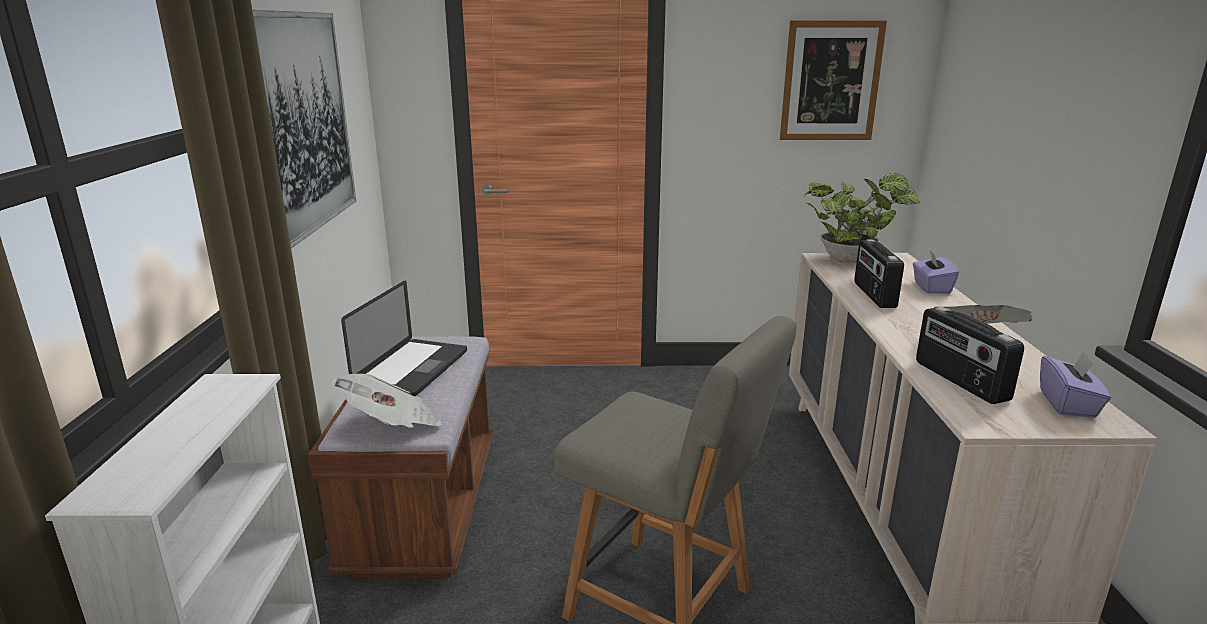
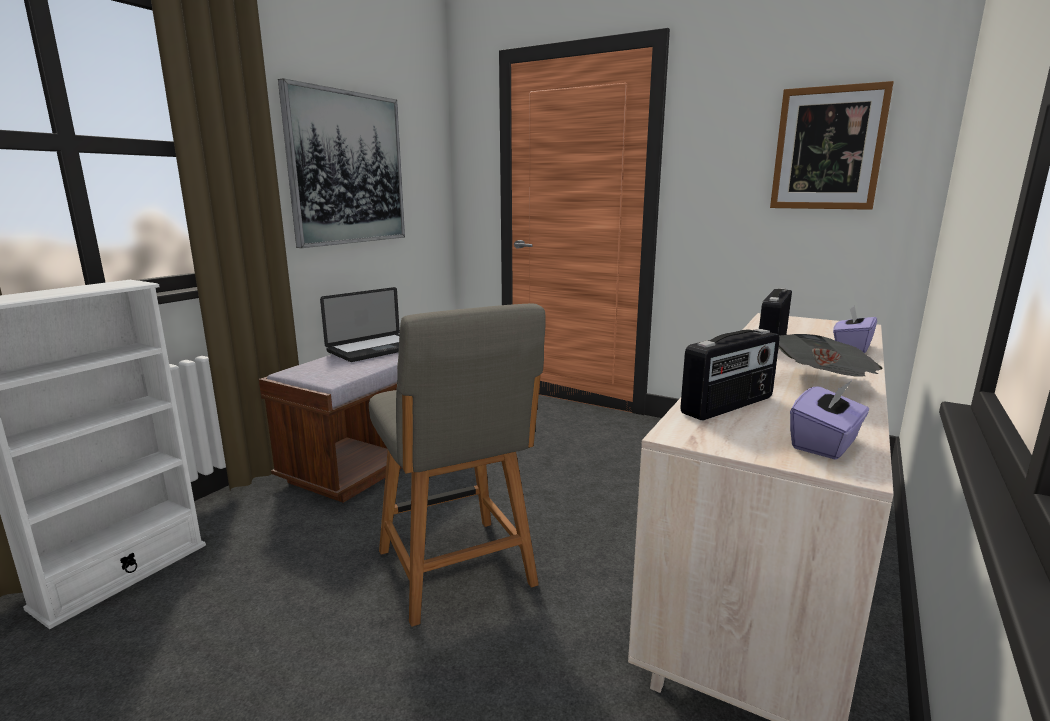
camera: 30 degrees right, 5 degrees down
(392, 425) = (315, 372): newspaper -> none
(852, 260) = (801, 322): potted plant -> none
(959, 381) = (729, 406): radio -> radio turned 135 degrees counterclockwise

